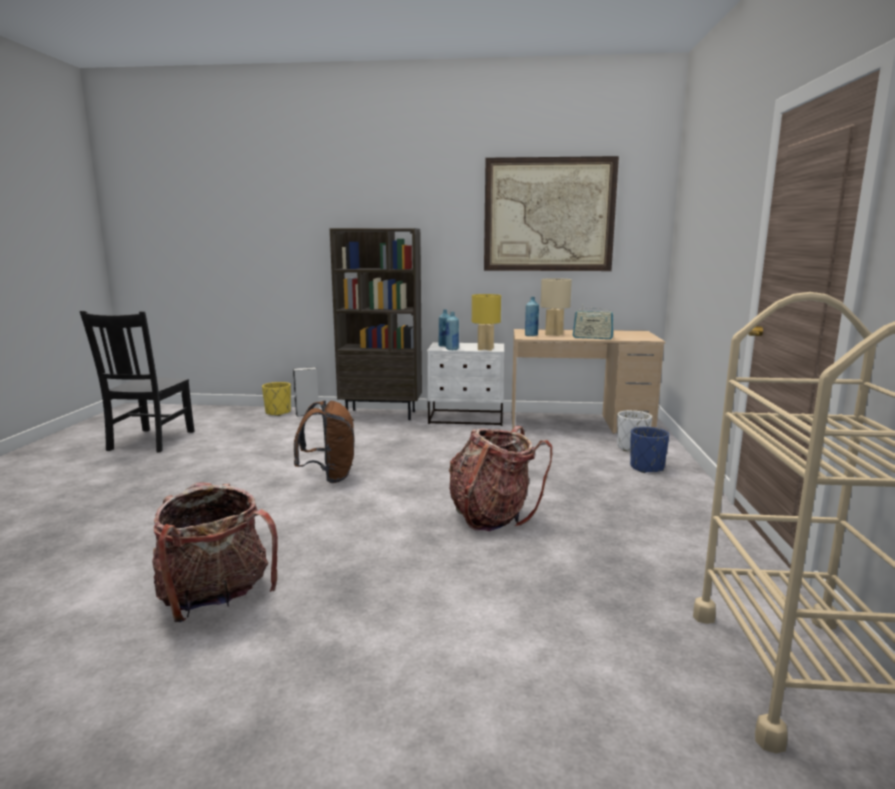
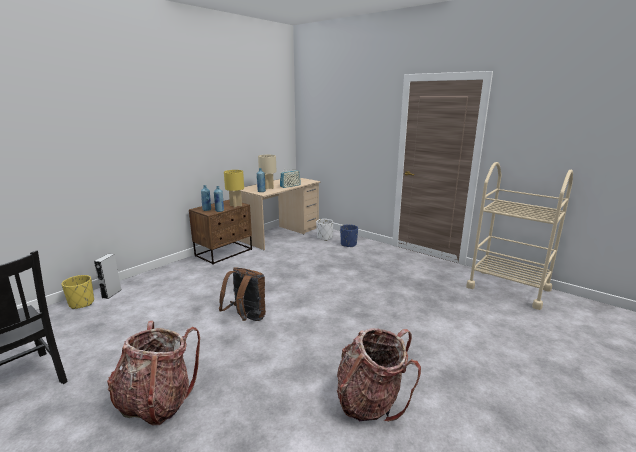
camera: 55 degrees left, 5 degrees up
(381, 414) = (168, 271): brown bookcase -> none
(466, 418) = (224, 253): white nightstand -> brown nightstand
(492, 516) = (356, 292): backpack -> backpack (157, 402)
(549, 215) = (243, 115): picture -> none

